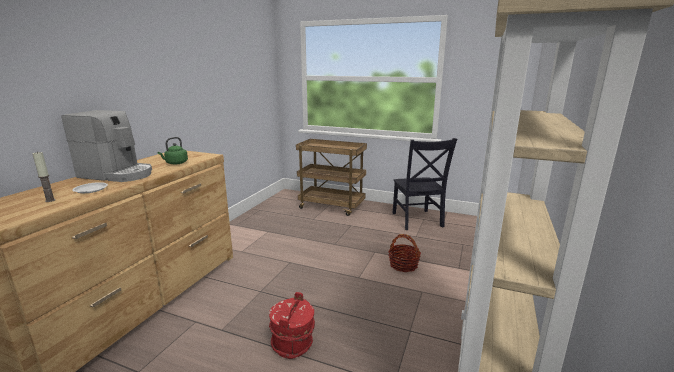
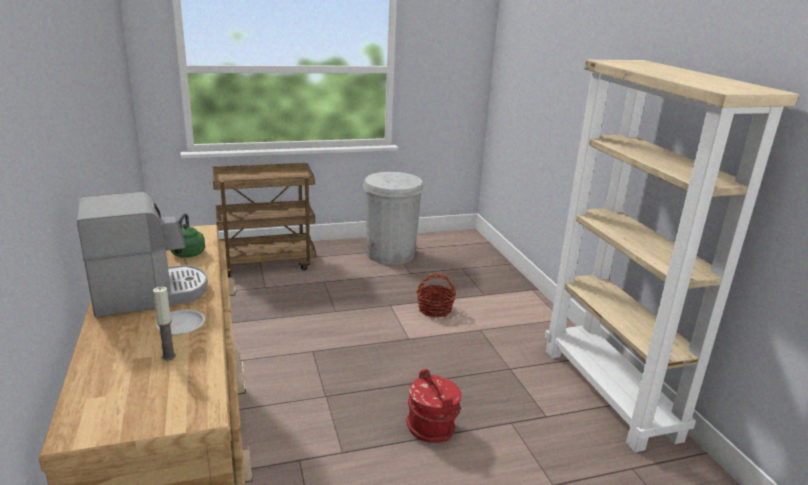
camera: 40 degrees left, 5 degrees up
(417, 221) = (390, 254): black chair -> white trash can

